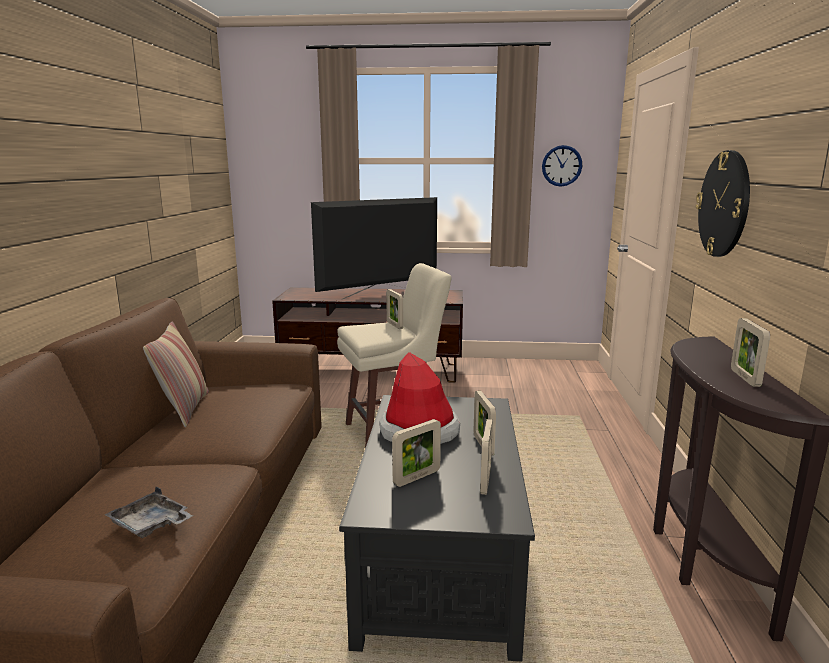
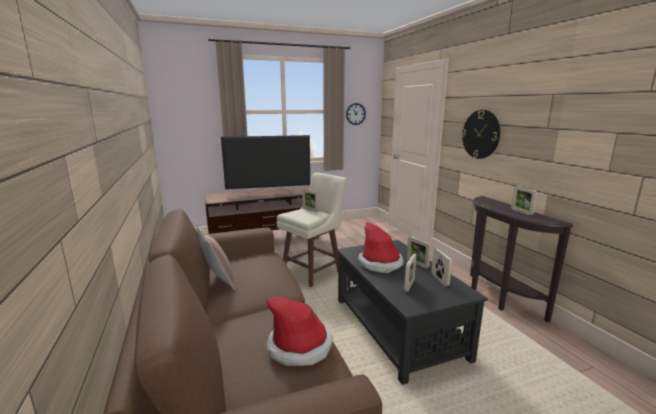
camera: 25 degrees left, 0 degrees up
(151, 524) = (300, 346): grey tray -> hat
(380, 294) = (269, 193): television -> television turned 135 degrees counterclockwise

